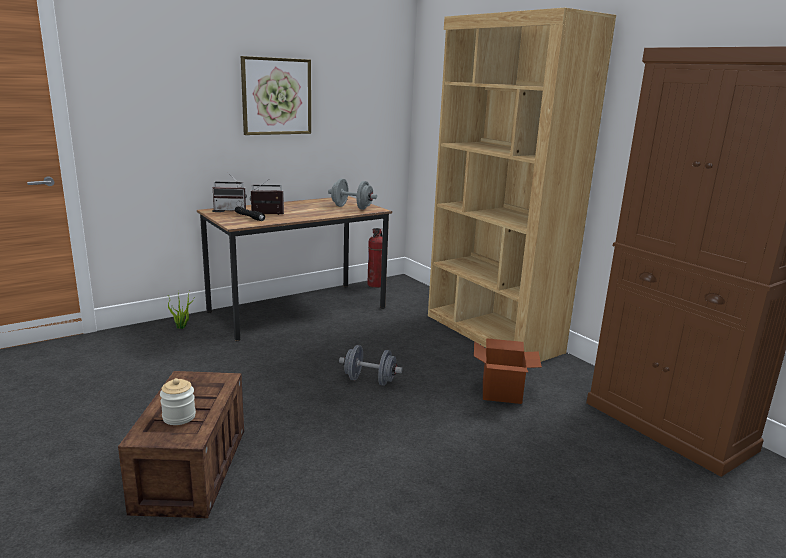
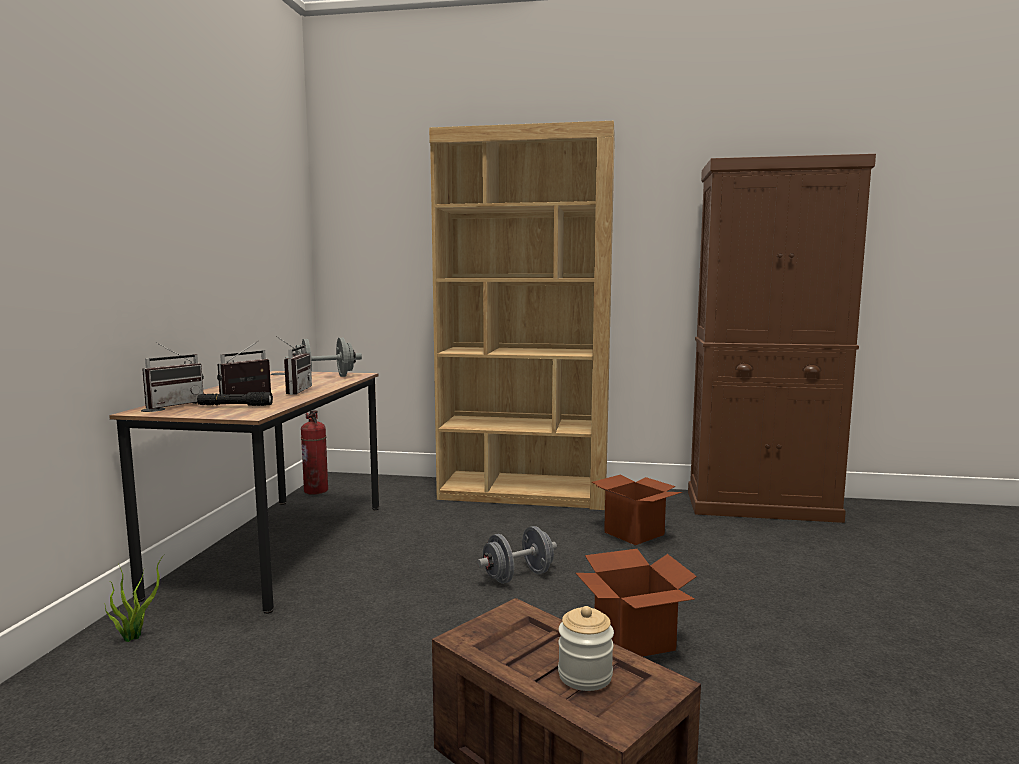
camera: 45 degrees left, 10 degrees down
(276, 96) = (194, 223): picture -> none
(303, 214) = (293, 391): none -> radio
(349, 444) = (634, 639): none -> cardboard box

